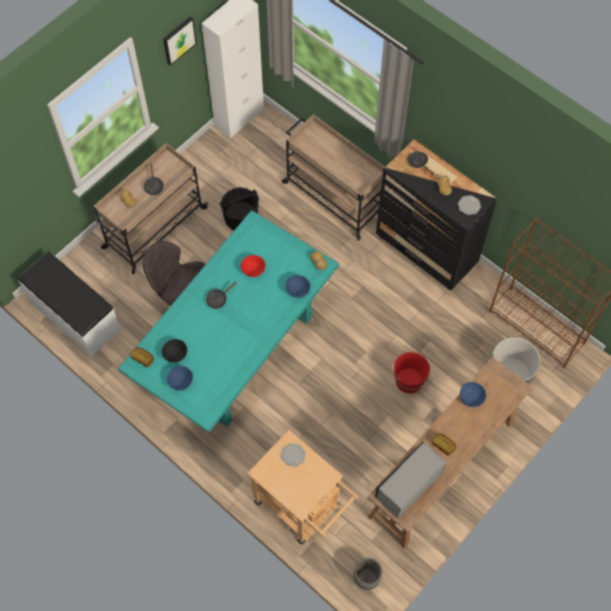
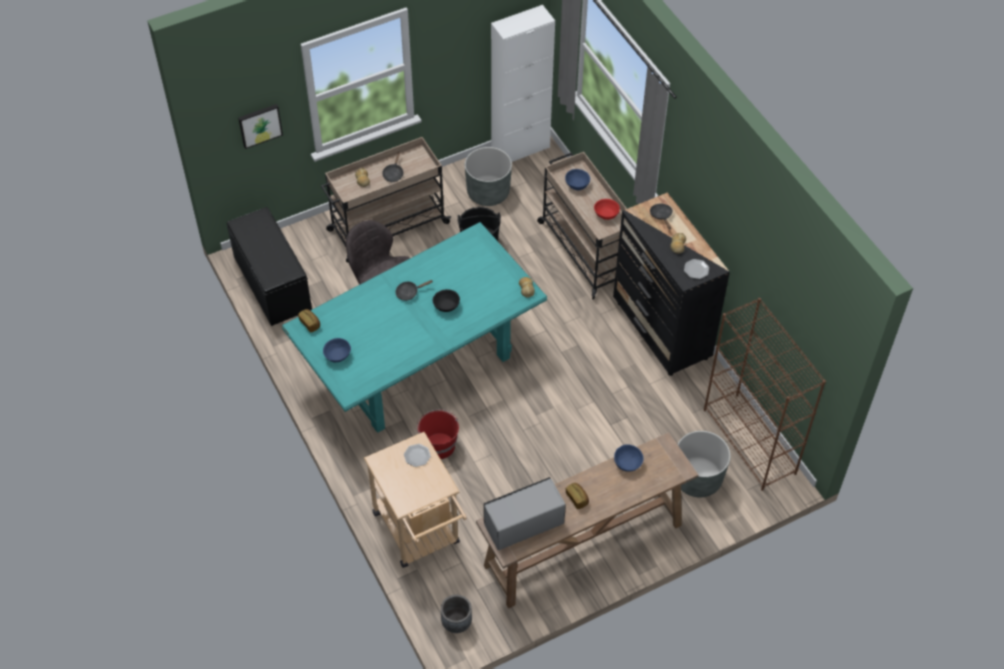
camera: 20 degrees right, 10 degrees down
(74, 315) = (271, 283): white bench -> black bench
(176, 354) = (344, 329): black bowl -> black bowl (447, 306)
(178, 40) = (461, 32): picture -> picture (260, 125)
(228, 168) = (488, 192): none -> grey planter
(254, 270) = (457, 277): red bowl -> red bowl (606, 214)
(298, 290) = (493, 309): blue bowl -> blue bowl (577, 185)
(408, 380) = (586, 448): red bucket -> red bucket (439, 445)

